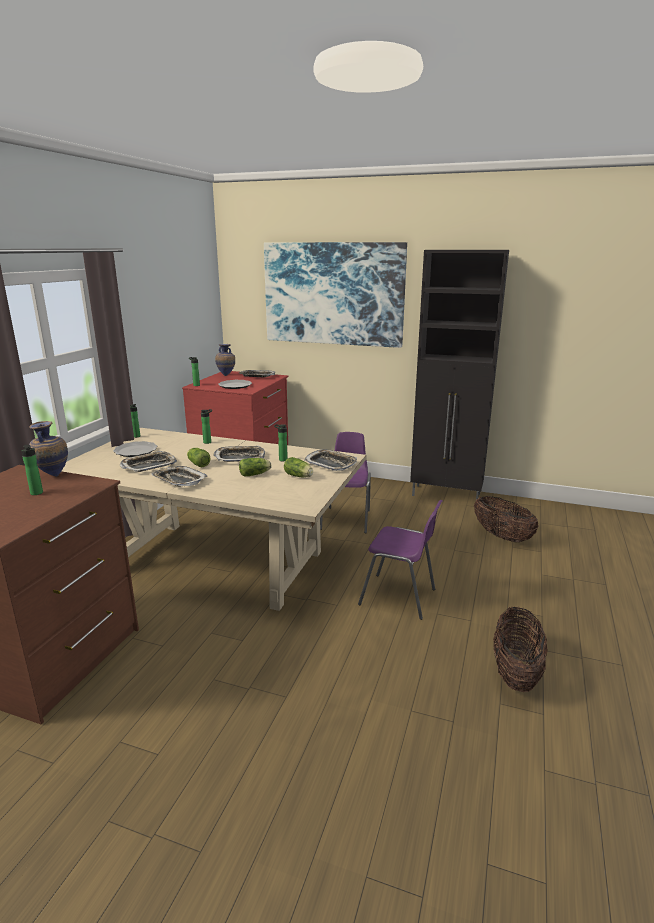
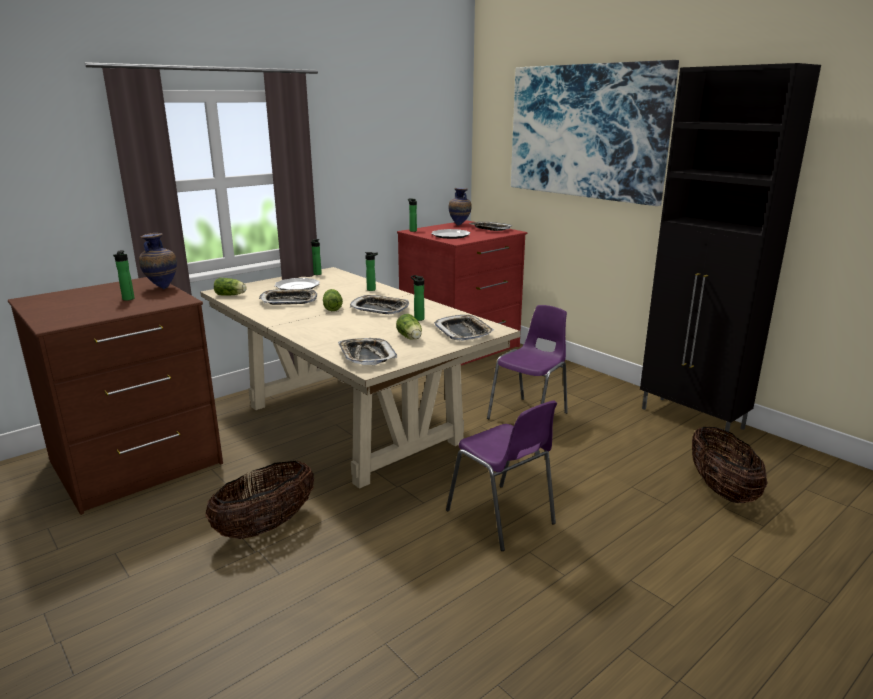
camera: 30 degrees right, 0 degrees up
(179, 480) = (293, 319): tray -> tray (366, 356)
(255, 474) = (370, 327): lettuce -> lettuce (231, 295)
(515, 672) = (558, 658): basket -> basket (266, 526)

